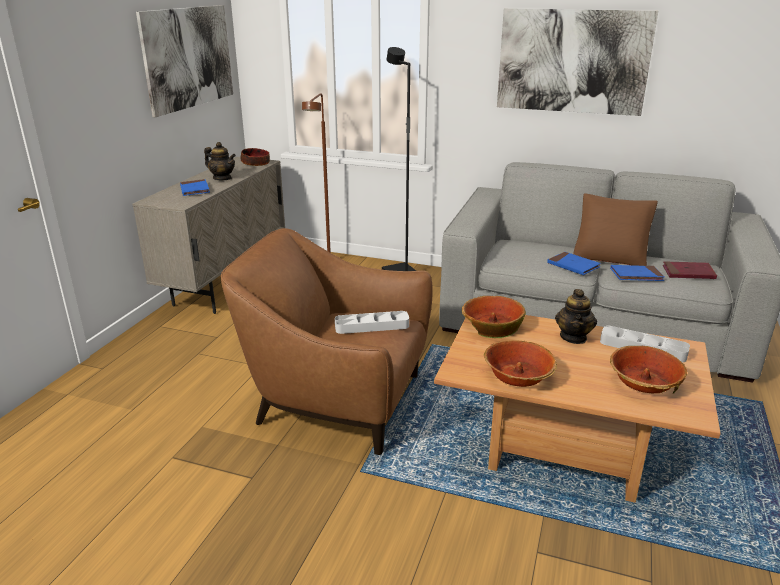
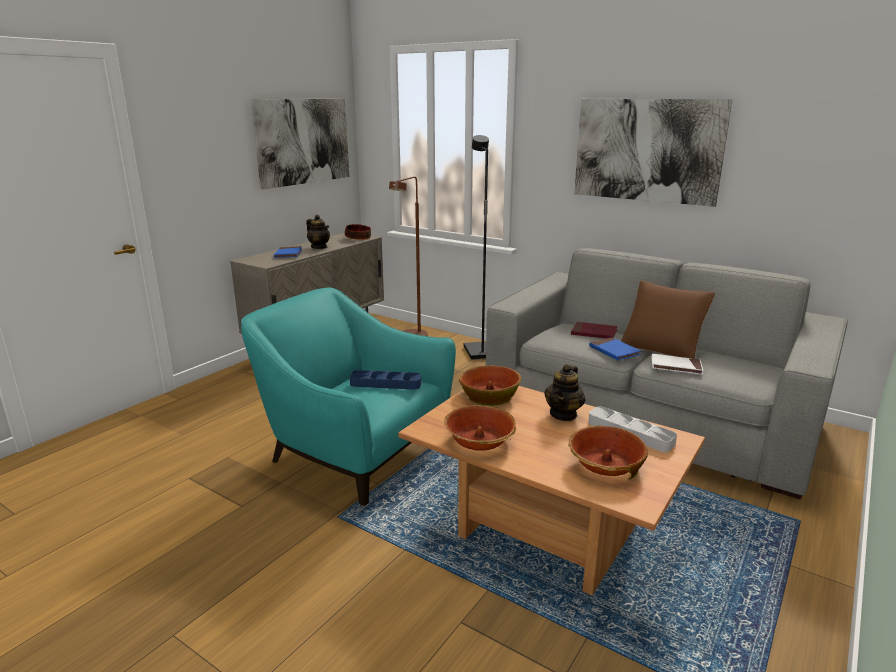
camera: 15 degrees right, 5 degrees down
(337, 401) = (355, 453): brown armchair -> turquoise armchair
(372, 326) = (385, 383): grey tray -> blue tray
(636, 275) = (676, 366): blue book -> white book
(688, 273) = (737, 370): red book -> red book (593, 333)

